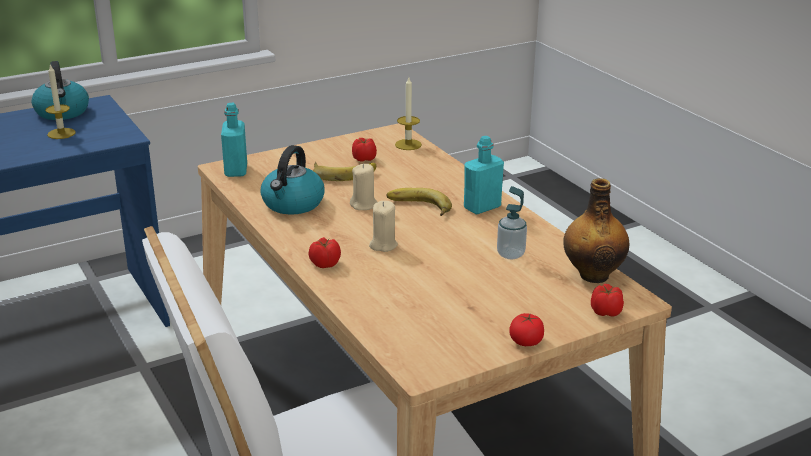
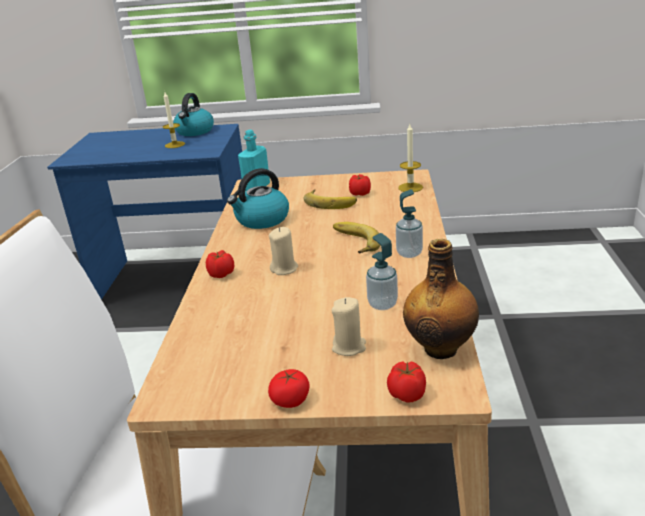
camera: 35 degrees right, 0 degrees up
(364, 205) = (313, 231): beige candle -> beige candle (349, 347)
(482, 207) = (409, 253): turquoise bottle -> soap dispenser

